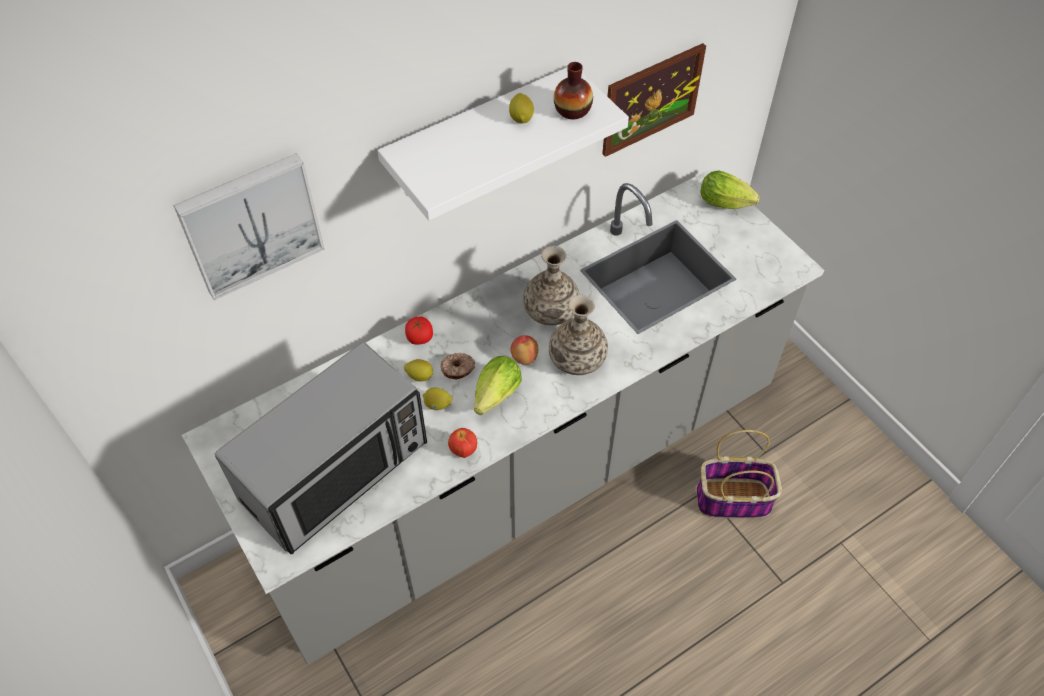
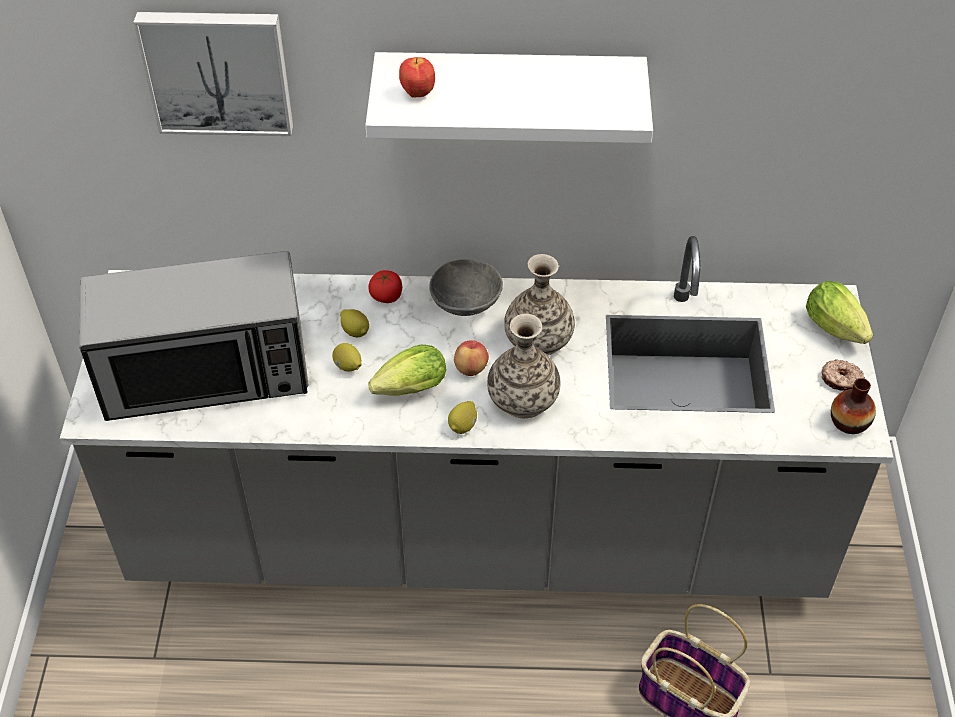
camera: 35 degrees right, 5 degrees down
(458, 369) = (396, 344): donut -> donut (840, 380)
(463, 451) = (333, 421): apple -> apple (417, 93)
(480, 311) = (467, 302): none -> grey bowl
(521, 118) = (540, 83): lemon -> lemon (463, 426)
(572, 110) = (599, 98): vase -> vase (849, 422)
(651, 99) = (764, 150): picture -> none

